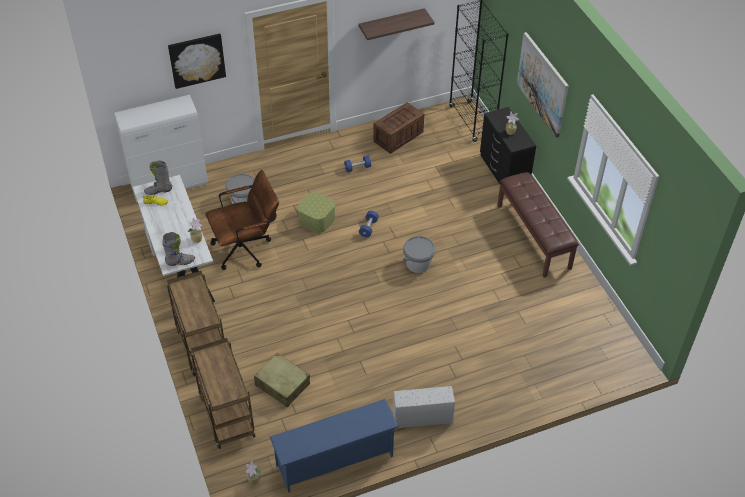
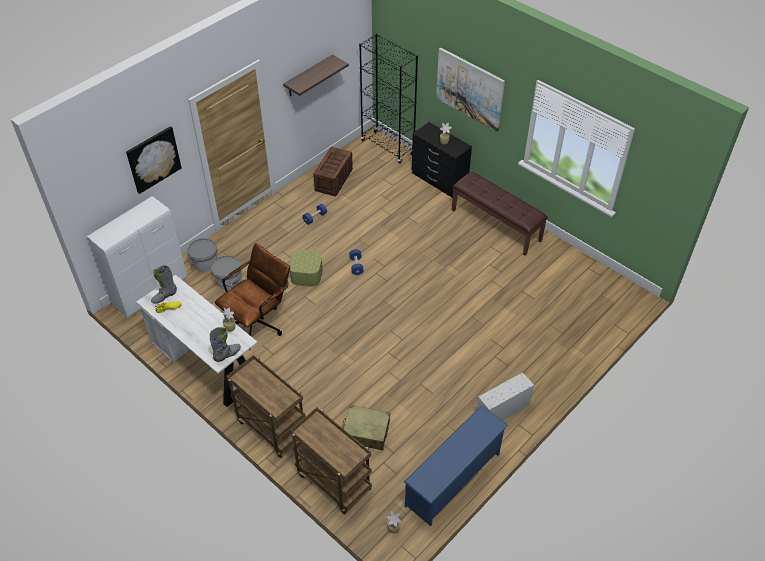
camera: 25 degrees left, 0 degrees up
(418, 263) = (417, 281): grey bucket -> grey bucket (205, 264)

